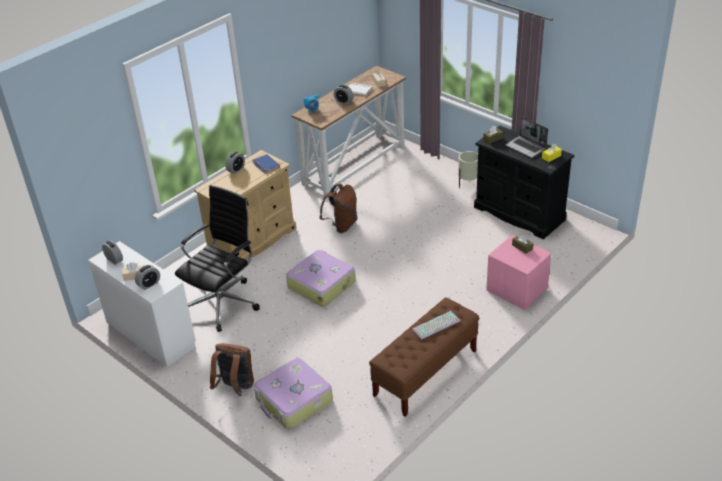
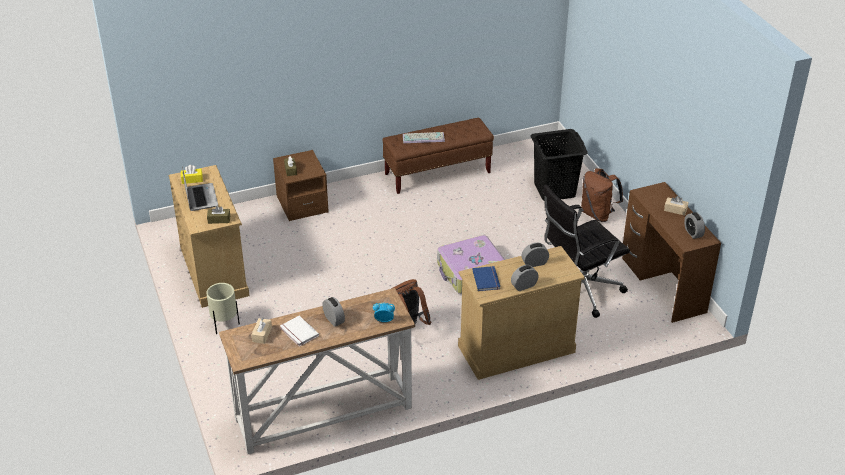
camera: 155 degrees left, 0 degrees up
(149, 284) = (662, 198): alarm clock -> alarm clock (534, 263)
(150, 334) = (663, 285): white desk -> brown desk
(294, 401) = (554, 190): suitcase -> black laundry basket
(517, 290) = (302, 204): pink nightstand -> brown nightstand
(519, 213) = (214, 271): black dresser -> beige dresser

